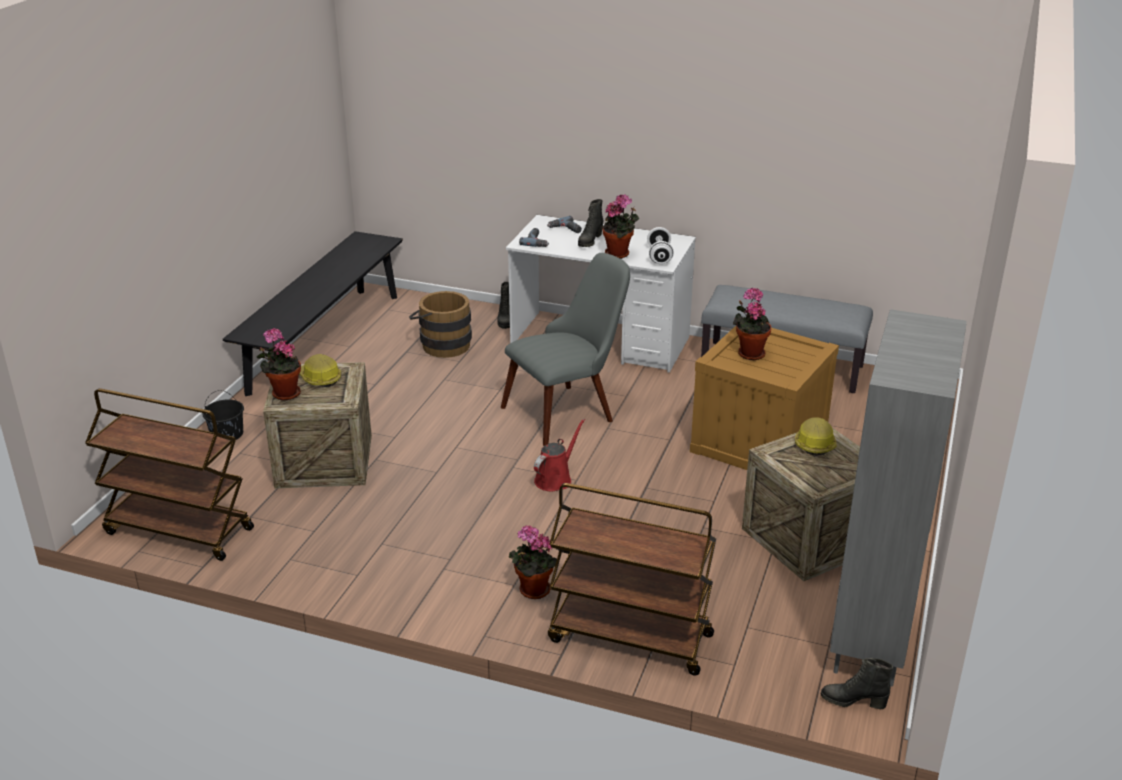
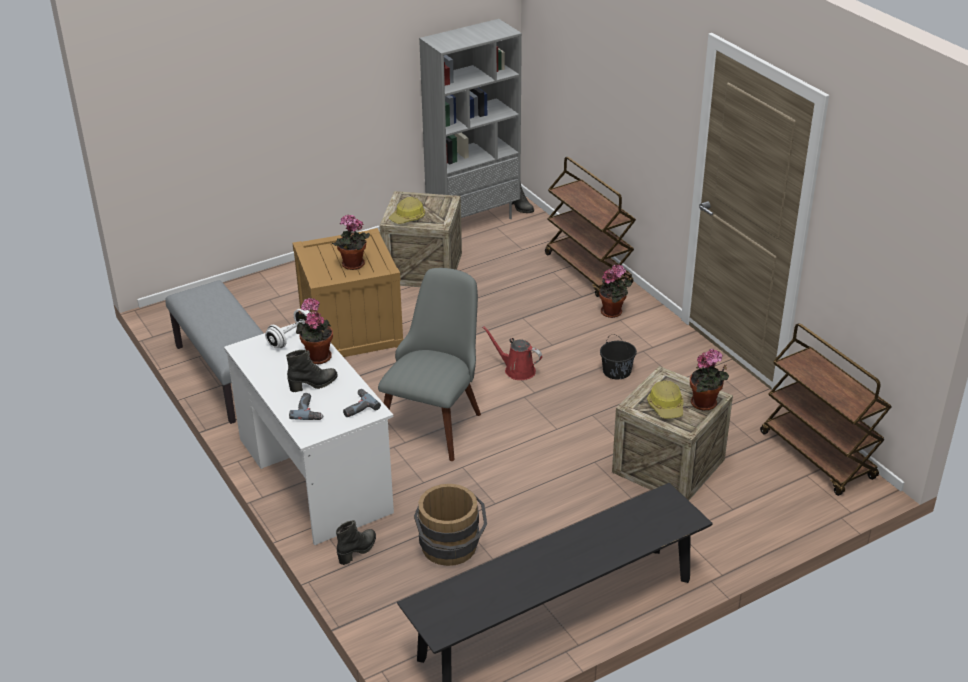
camera: 140 degrees left, 5 degrees up
(226, 434) = (733, 536): black bucket -> black bucket (617, 371)
(555, 479) = (516, 370): red watering can -> red watering can turned 45 degrees clockwise
(569, 410) = (436, 419): grey chair -> grey chair turned 105 degrees clockwise

